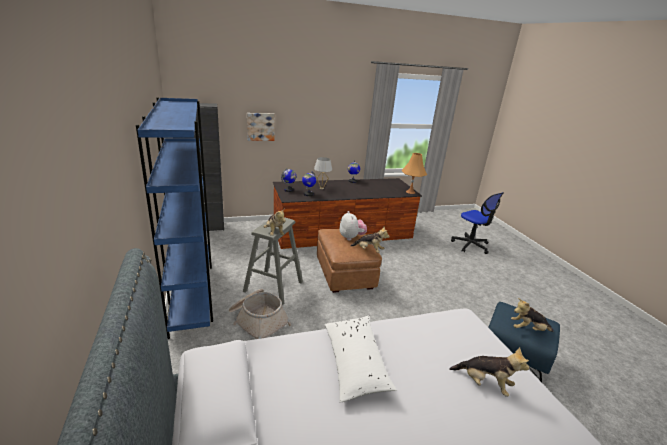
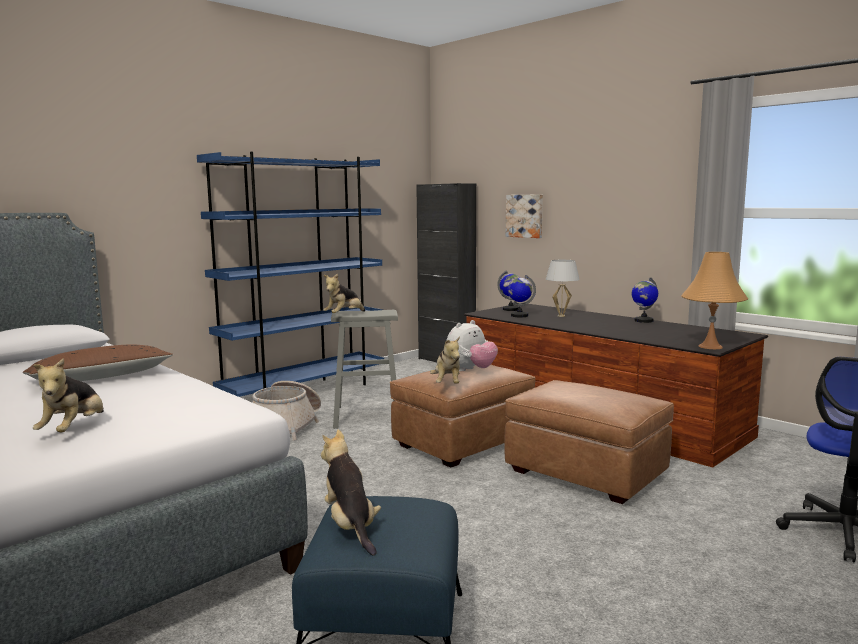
camera: 65 degrees right, 15 degrees down
(355, 362) = (100, 378): white pillow -> brown pillow
(401, 262) = (586, 473): none -> brown ottoman

